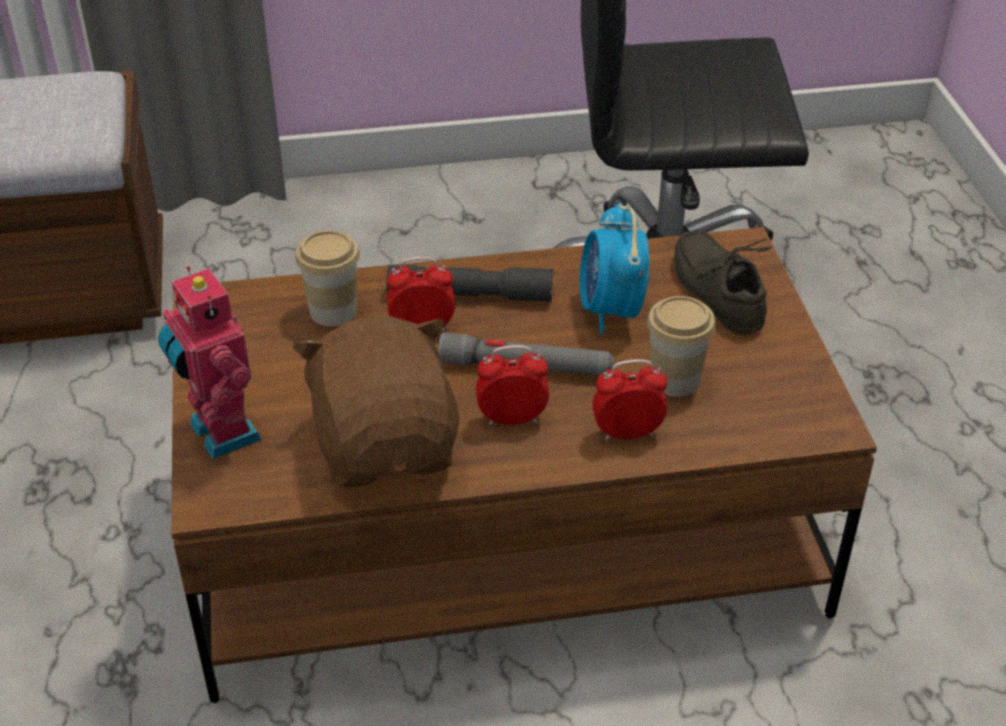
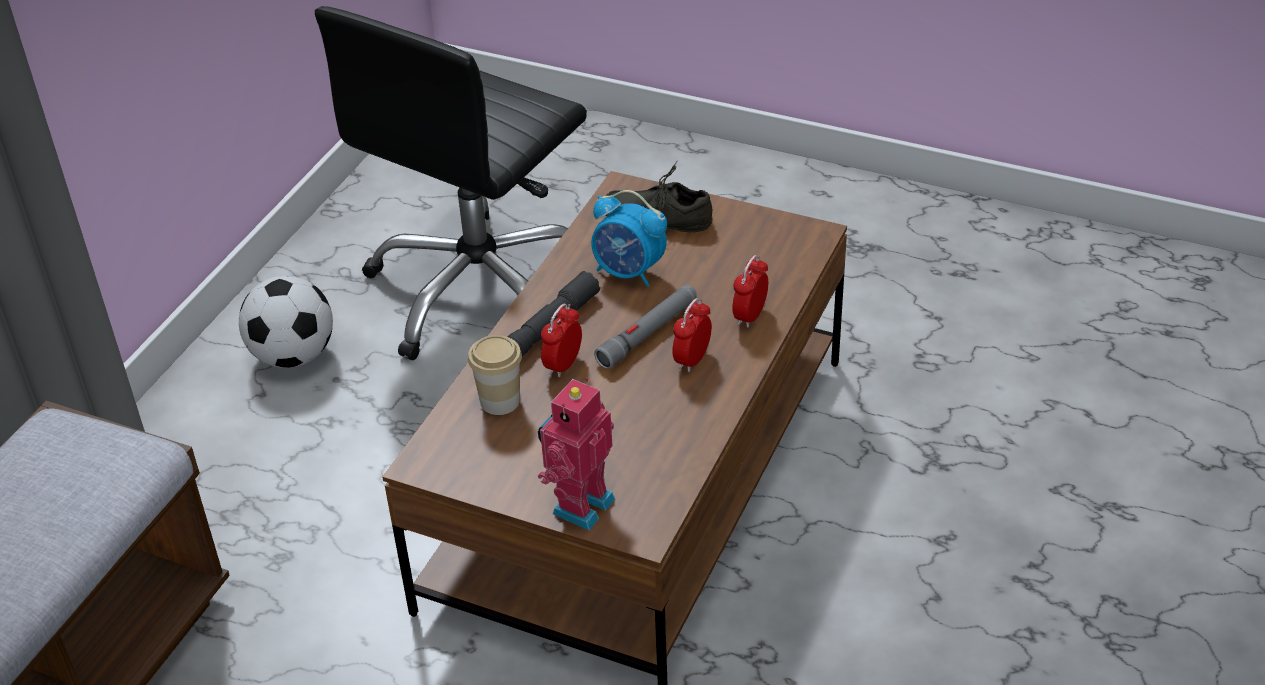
camera: 55 degrees left, 0 degrees up
(220, 433) = (580, 504): toy robot -> toy robot turned 120 degrees clockwise
(386, 445) = (665, 426): brown plush toy -> none
(465, 225) = (294, 356): none -> football
(675, 380) = (720, 275): cup -> none

